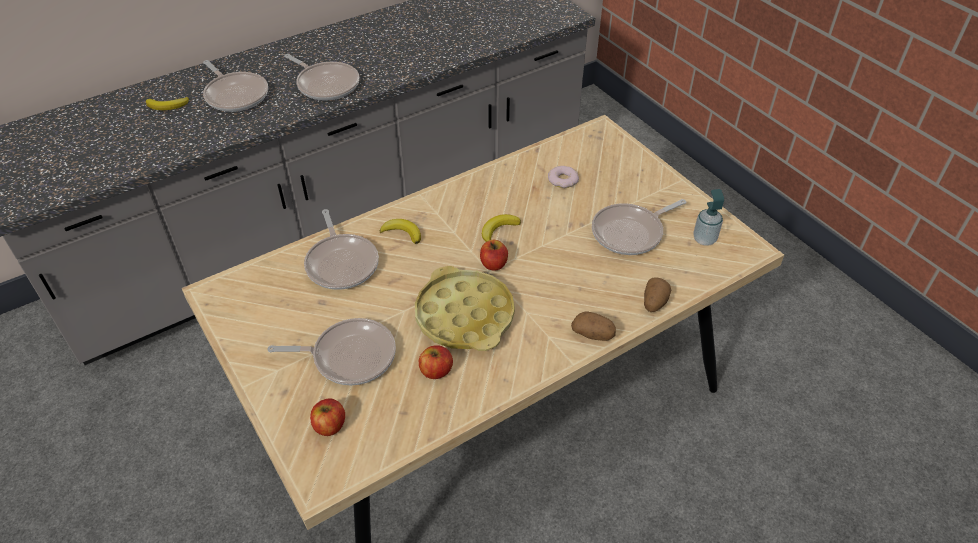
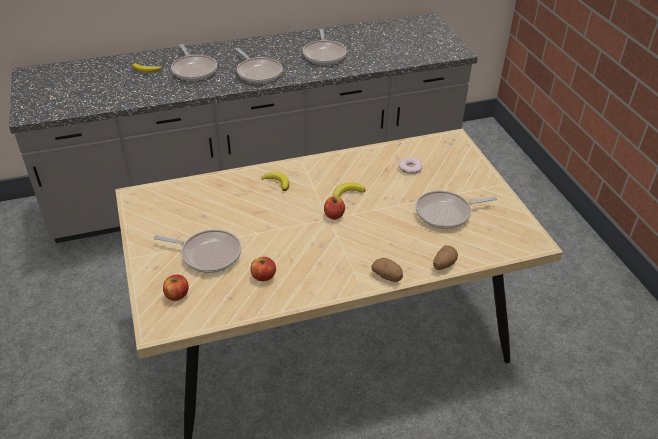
camera: 15 degrees right, 5 degrees down
(342, 263) = (227, 194): frying pan -> frying pan (324, 54)
(465, 315) = (299, 245): yellow tray -> none
(704, 239) = (502, 229): soap dispenser -> none

